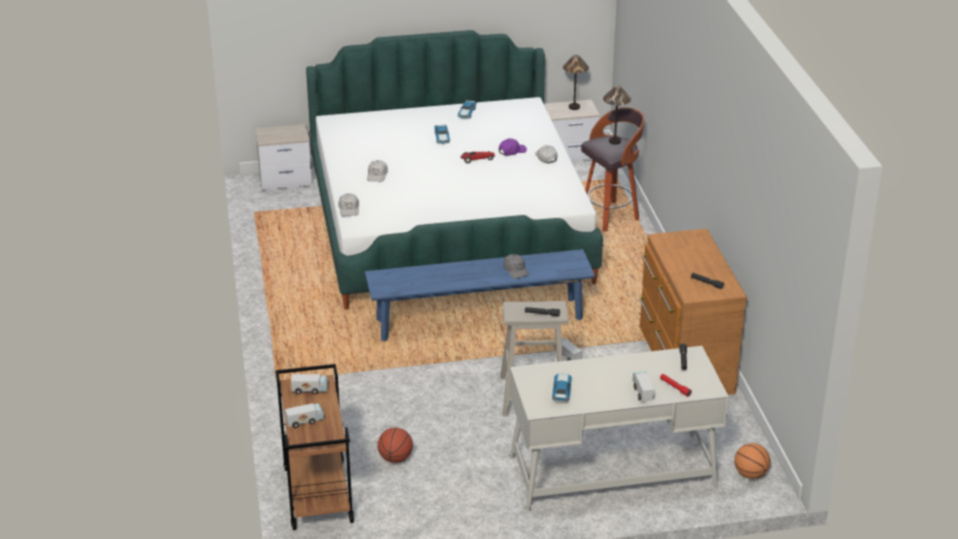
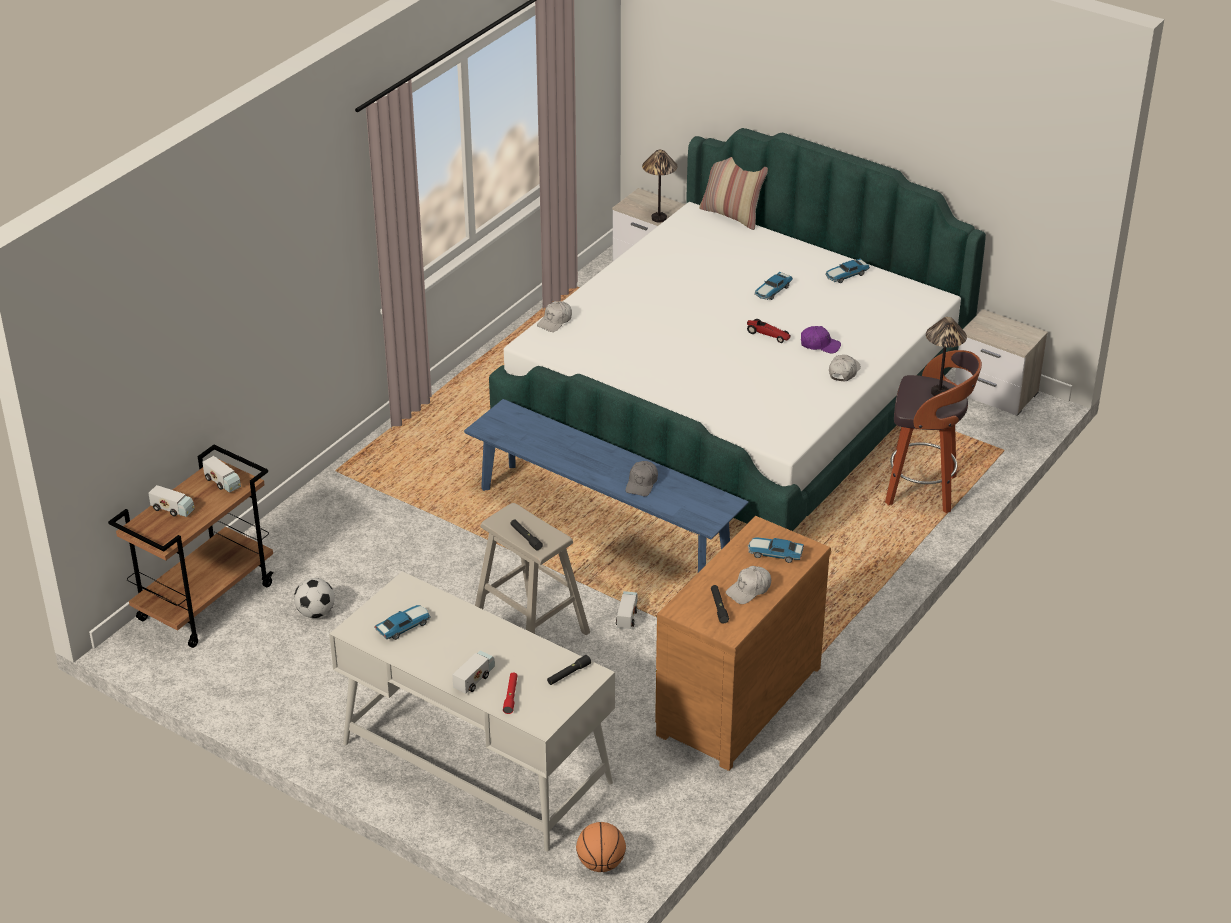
camera: 45 degrees right, 5 degrees up
(354, 112) = (732, 215): none -> pillow
(377, 175) = (640, 299): white cap -> white cap (749, 590)
(395, 459) = (315, 613): basketball -> football
(574, 107) = (1009, 331): table lamp -> table lamp (658, 218)
(688, 245) = (774, 553): none -> toy car

